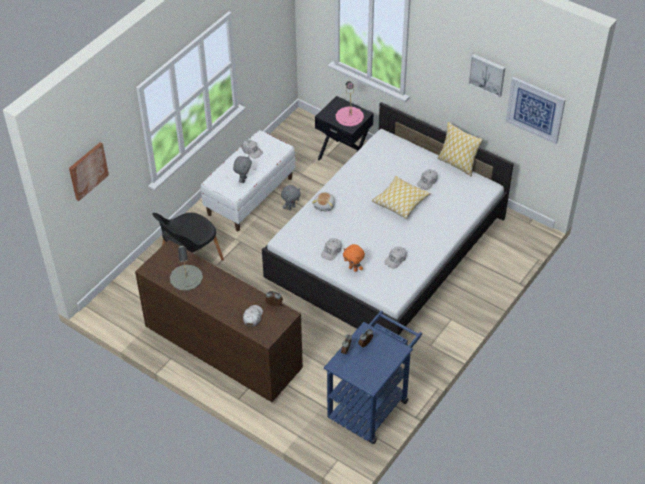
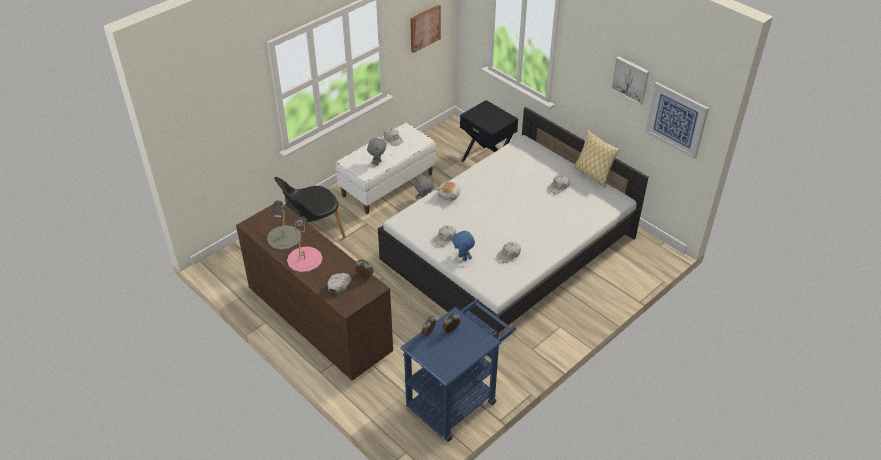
camera: 10 degrees right, 5 degrees down
(88, 170) = (204, 117): picture -> picture (424, 28)
(349, 116) = (493, 118): pink table lamp -> pink table lamp (304, 259)
(353, 269) = (463, 257): orange plush toy -> blue plush toy
(400, 202) = (526, 202): pillow -> none

